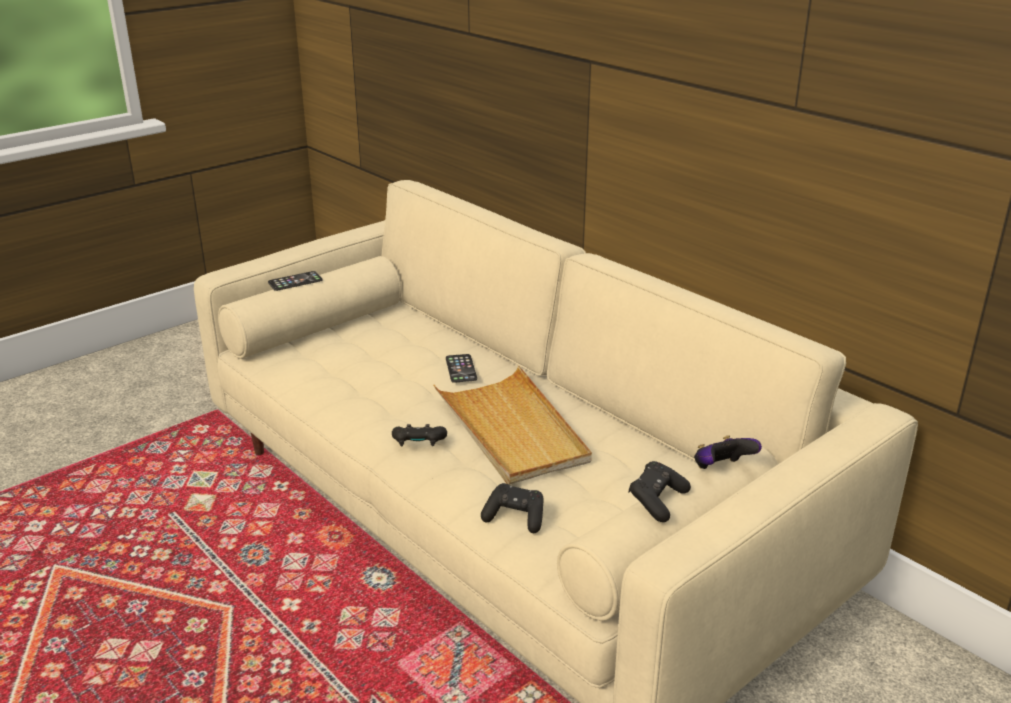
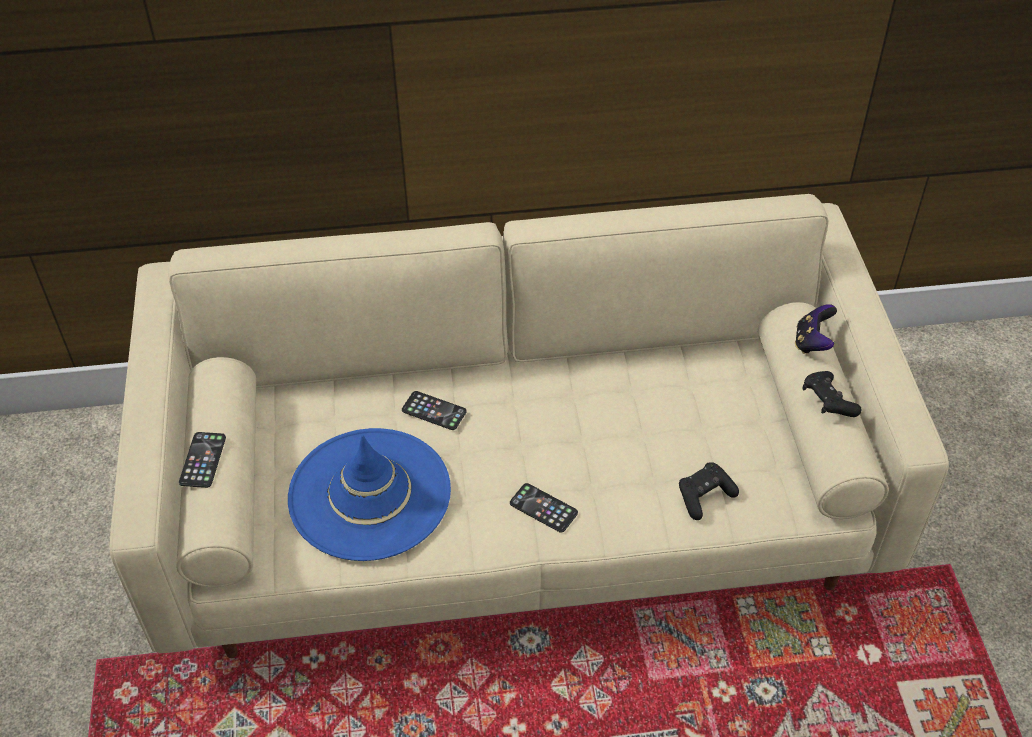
camera: 55 degrees left, 20 degrees up
(359, 373) = (370, 494): none -> blue hat
(418, 445) = (543, 508): black game controller -> phone
(511, 430) = (573, 430): beige tray -> none

